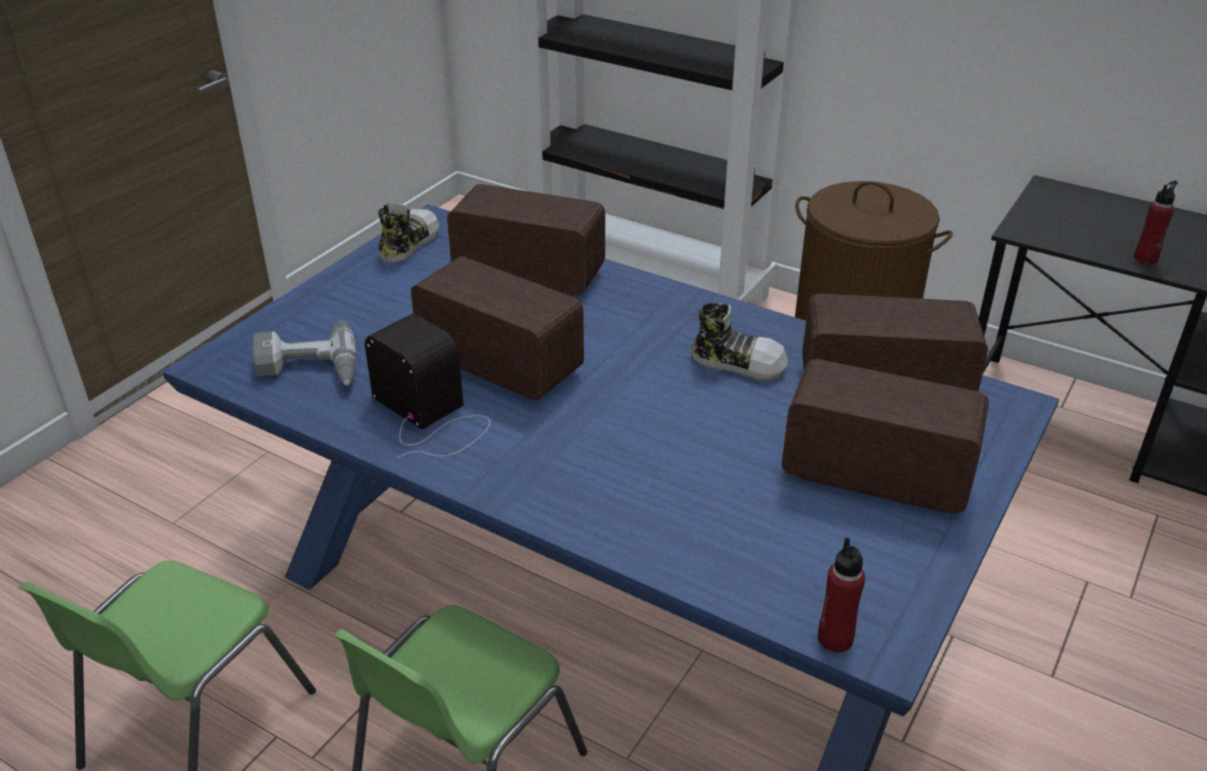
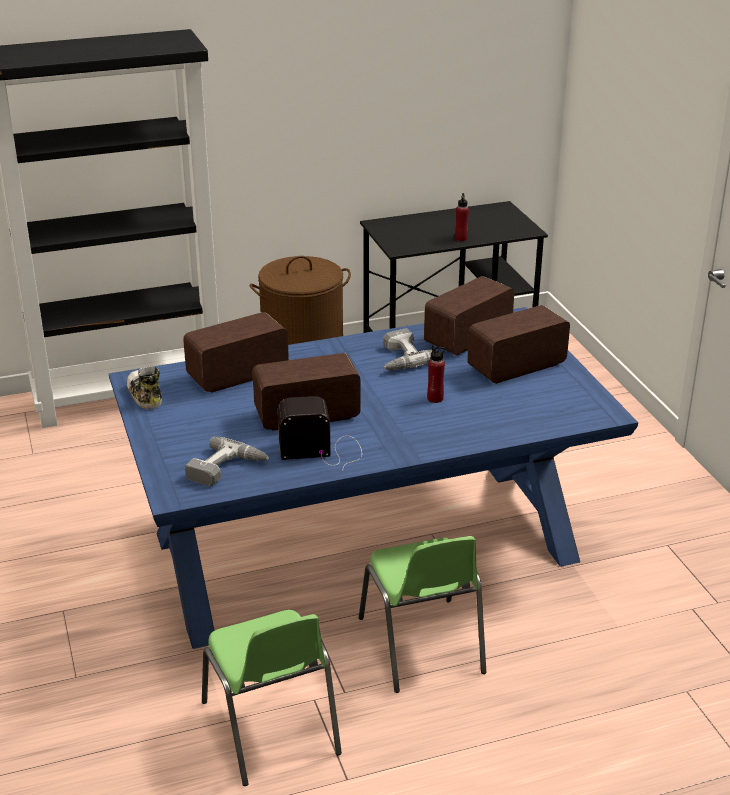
camera: 50 degrees left, 5 degrees down
(738, 363) = (399, 358): shoe -> power drill
(835, 639) = (592, 421): red bottle -> red bottle (435, 398)

